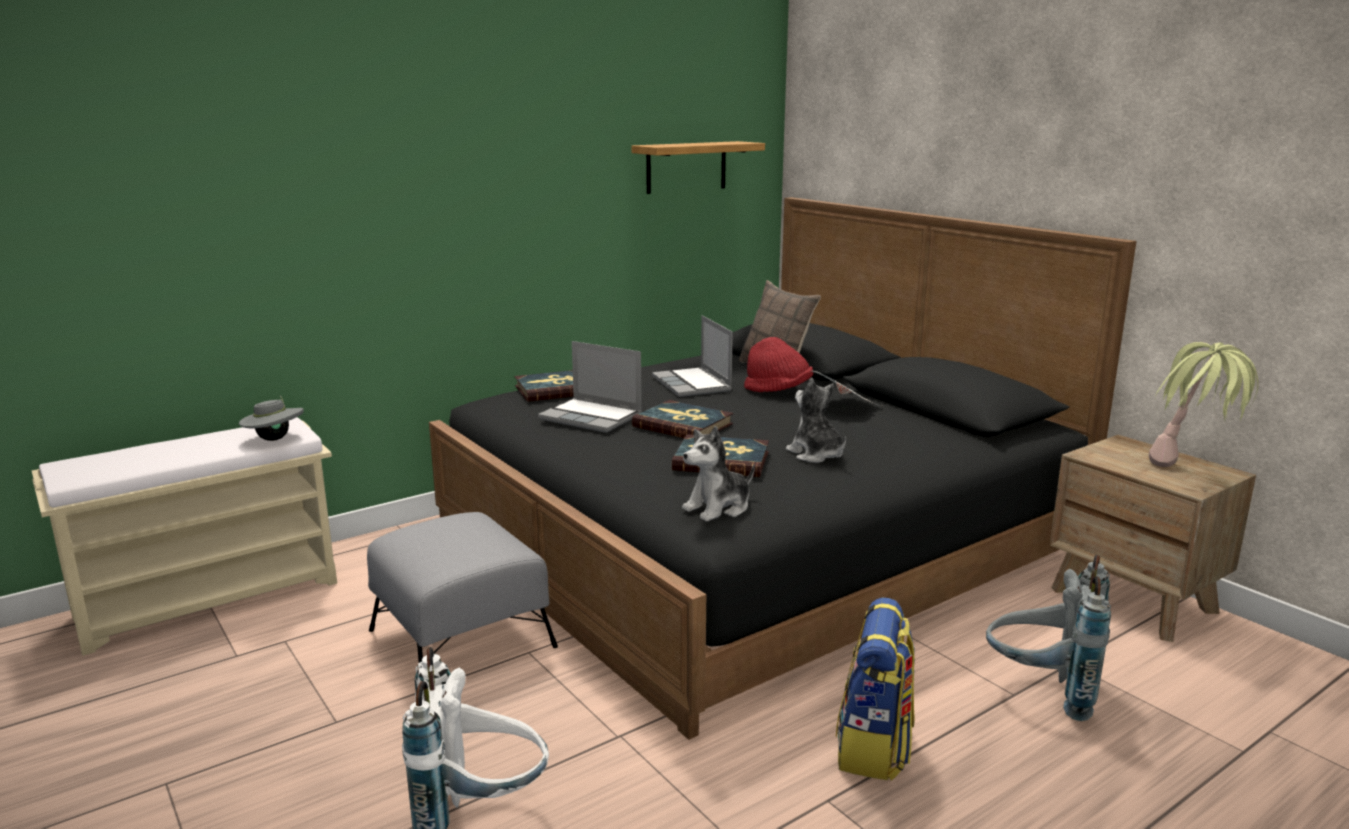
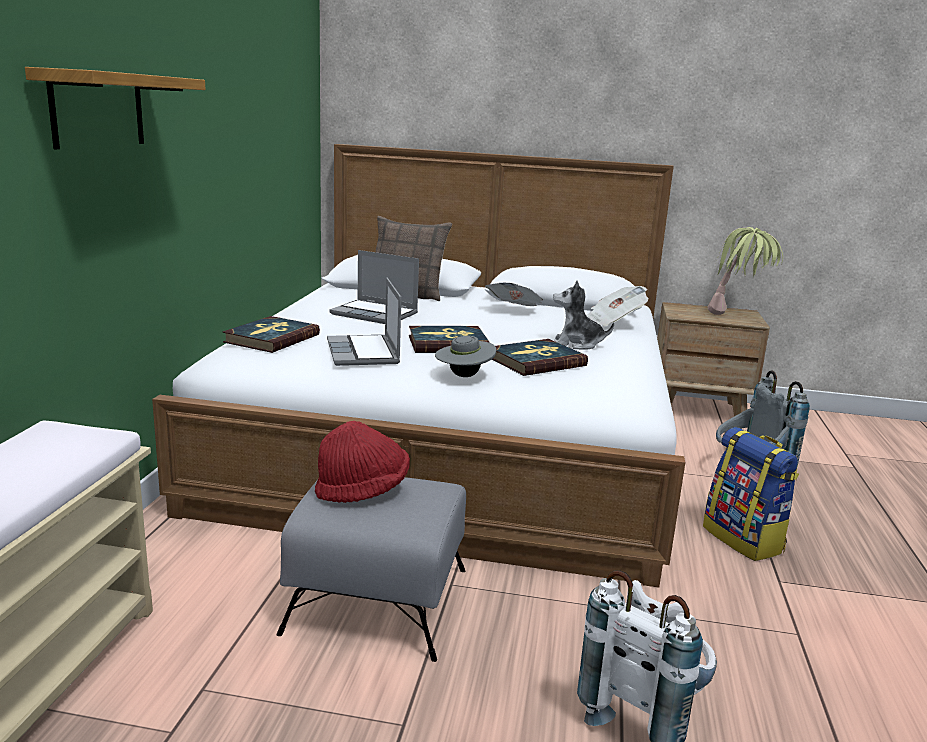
camera: 45 degrees left, 0 degrees up
(274, 439) = (81, 448): grey hat -> grey hat (464, 375)
(592, 417) = (364, 353): laptop -> laptop turned 90 degrees clockwise
(686, 167) = (278, 110): shelf -> shelf (98, 109)
(718, 508) = (610, 392): plush toy -> none
(752, 540) = (453, 441): black bed -> white bed
(778, 391) = (447, 308): red hat -> red hat (362, 490)
(927, 442) = (612, 322): none -> newspaper

